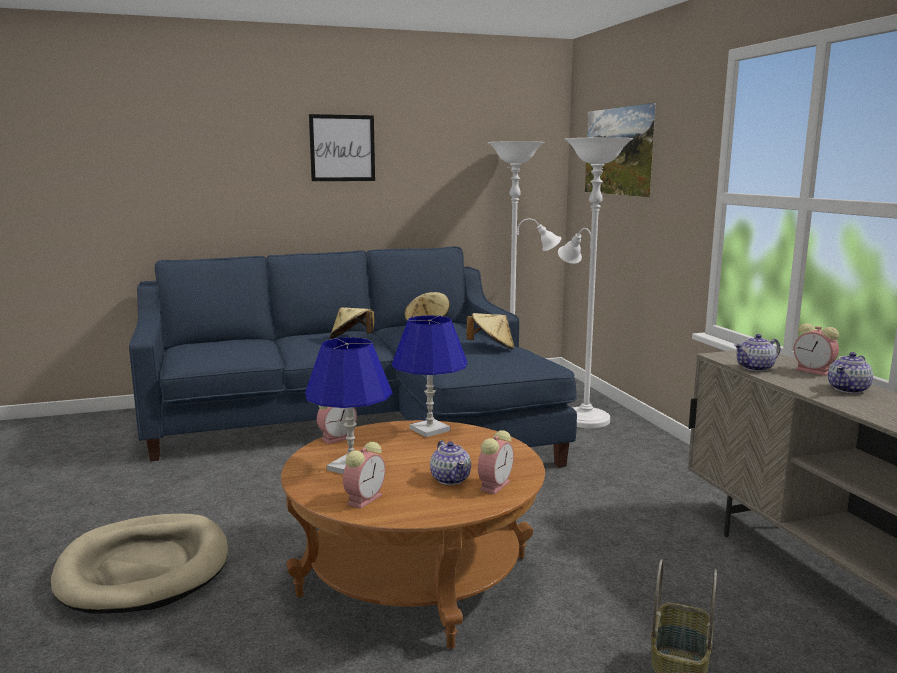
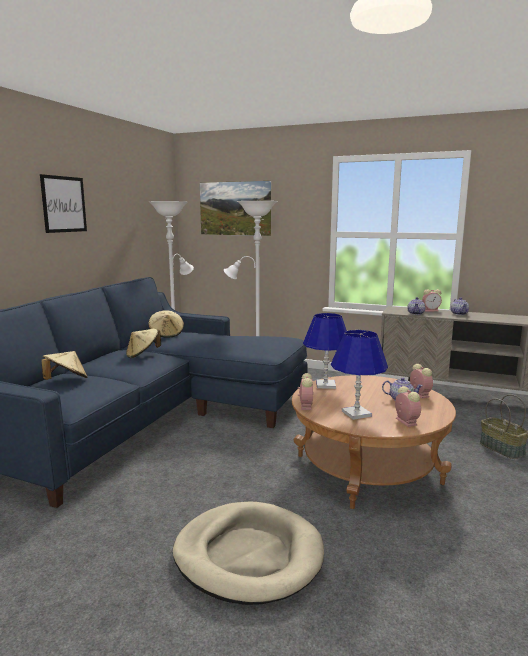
camera: 50 degrees left, 0 degrees up
(492, 347) = (245, 337): beige hat -> beige hat (66, 381)

